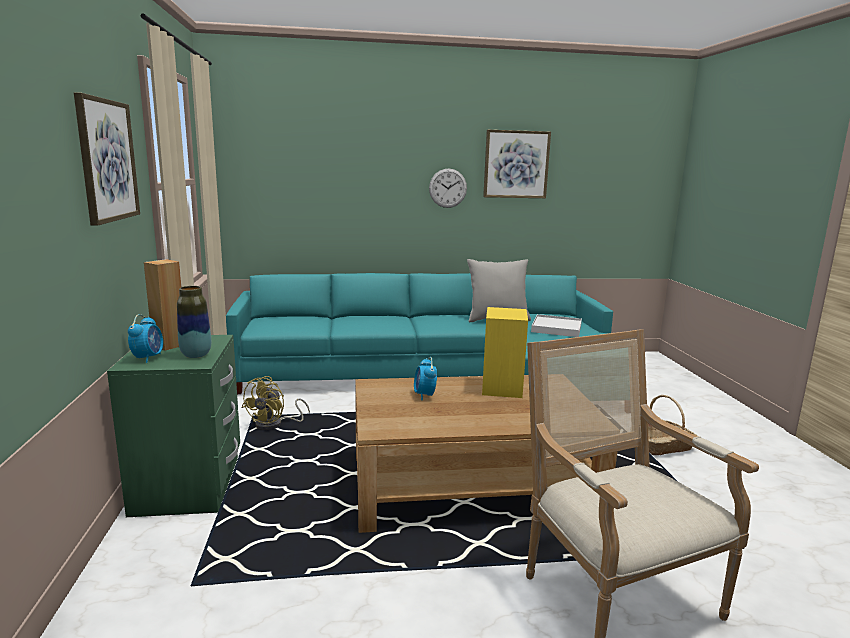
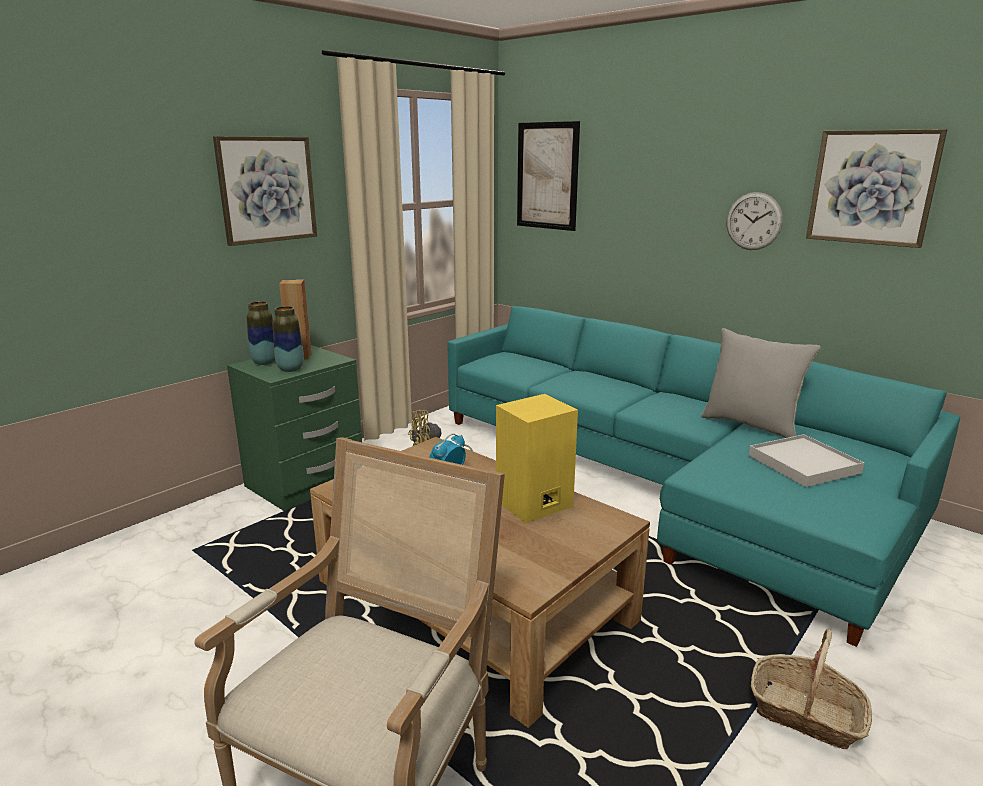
camera: 50 degrees right, 5 degrees up
(148, 358) = (265, 362): alarm clock -> vase
(263, 158) = (547, 176): none -> picture

